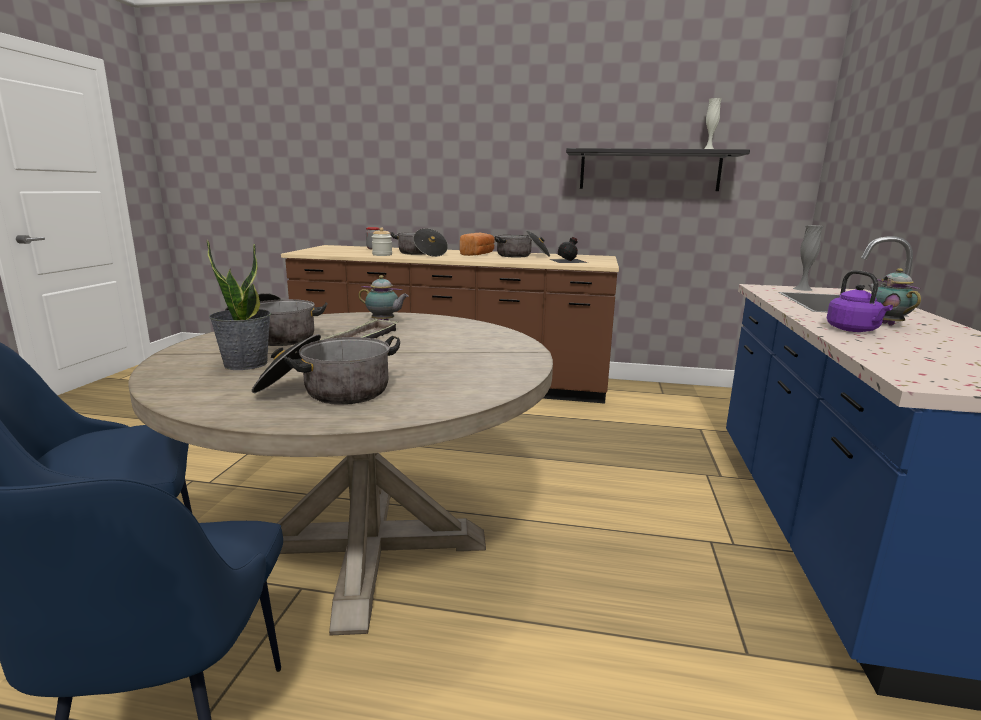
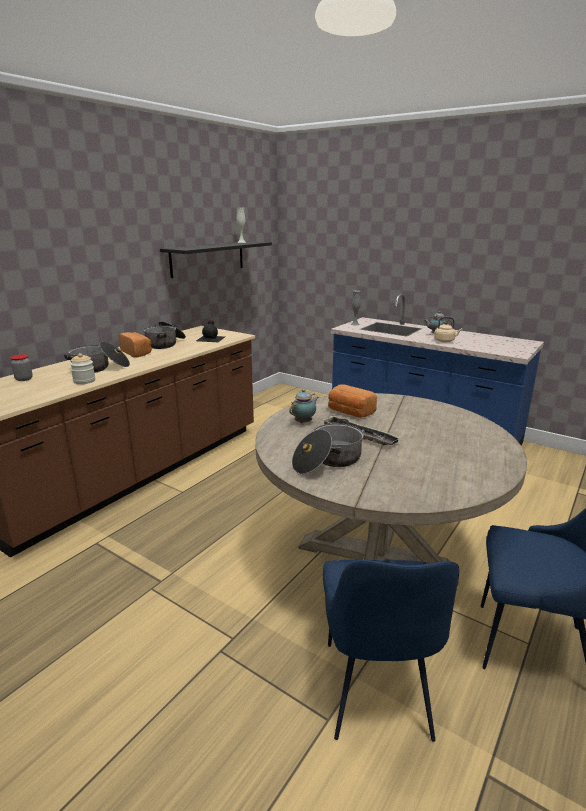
camera: 65 degrees left, 5 degrees up
(245, 364) = (399, 472): potted plant -> none
(327, 392) = (465, 452): cooking pot -> none
(436, 334) = (349, 412): none -> bread
(854, 330) = (445, 341): purple kettle -> beige kettle

